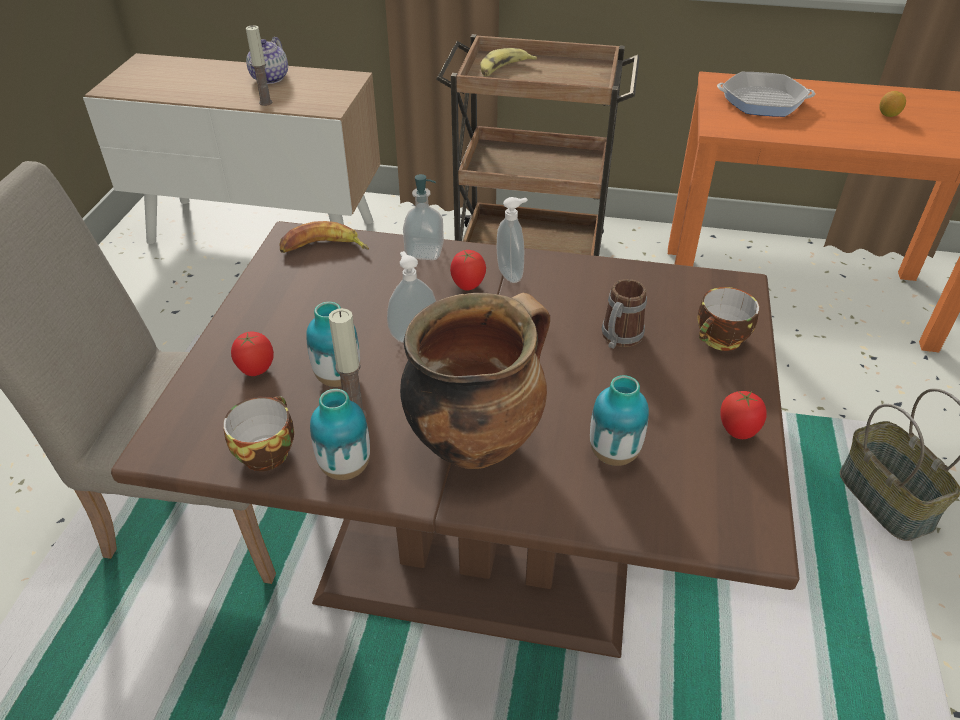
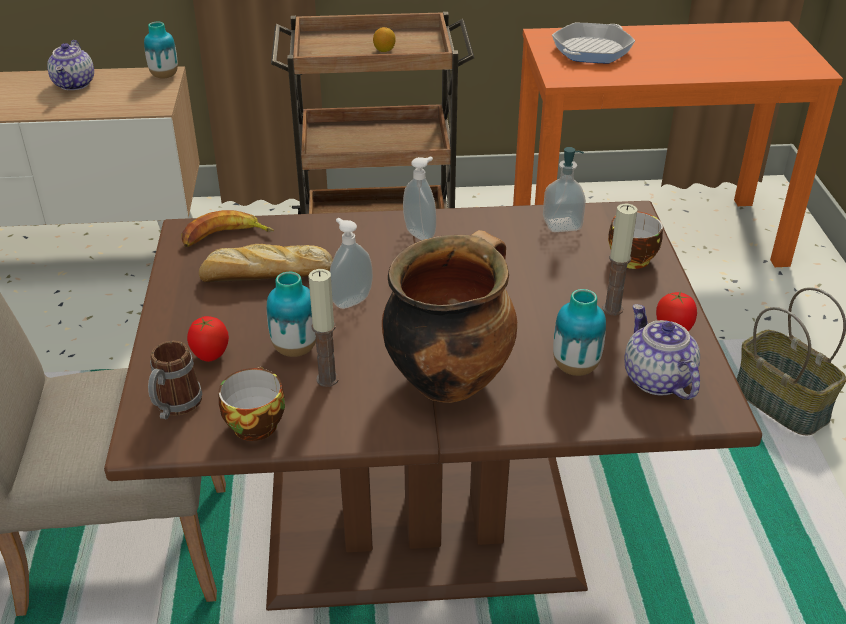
camera: 15 degrees left, 5 degrees down
(265, 102) = (81, 109): candle -> candle (612, 309)
(342, 294) = (264, 275): none -> bread
(345, 468) = (338, 422): vase -> vase (164, 76)
(424, 251) = (328, 226): soap dispenser -> soap dispenser (562, 224)
(467, 286) = (384, 250): tomato -> none
(504, 69) = (334, 47): banana -> none
(618, 339) = (542, 274): mug -> mug (174, 407)
(698, 486) = (656, 379): none -> teapot
(762, 101) = (592, 50): frying pan -> frying pan turned 45 degrees counterclockwise
(888, 115) = (707, 49): lemon -> lemon (384, 50)

